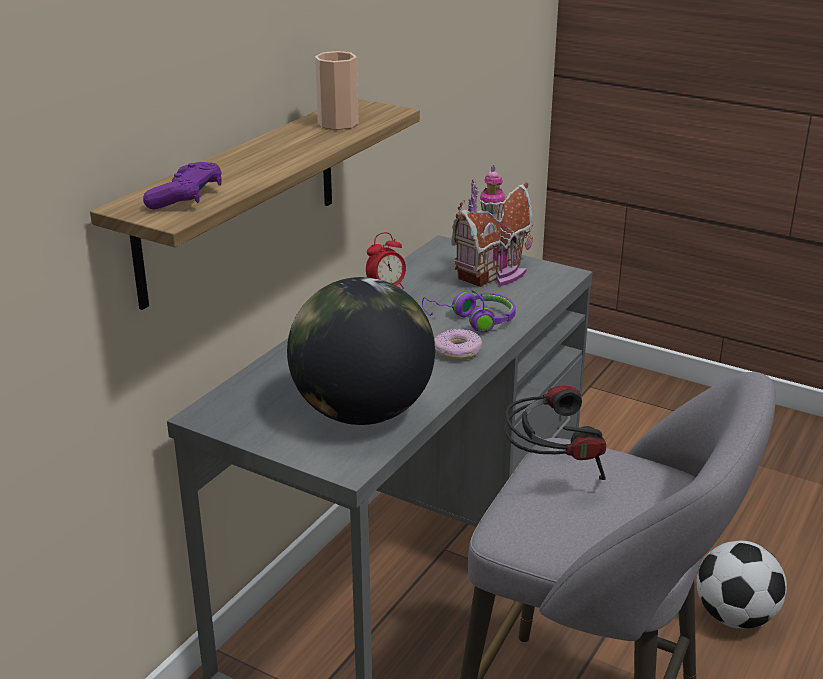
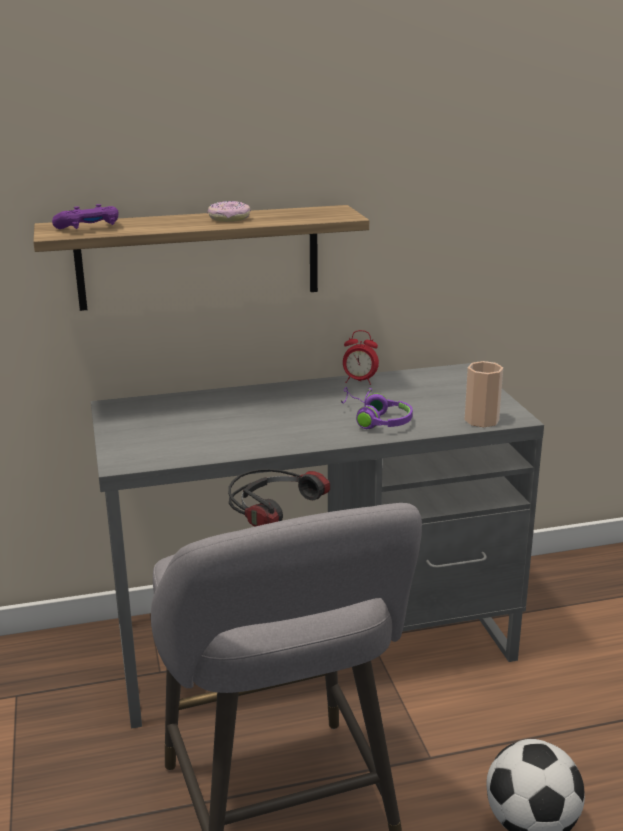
camera: 45 degrees right, 5 degrees down
(338, 123) = (289, 215): cup -> cup (481, 420)
(362, 413) = (190, 440): globe -> none
(458, 351) = (323, 433): donut -> donut (229, 218)
(495, 274) = (458, 399): toy house -> none

